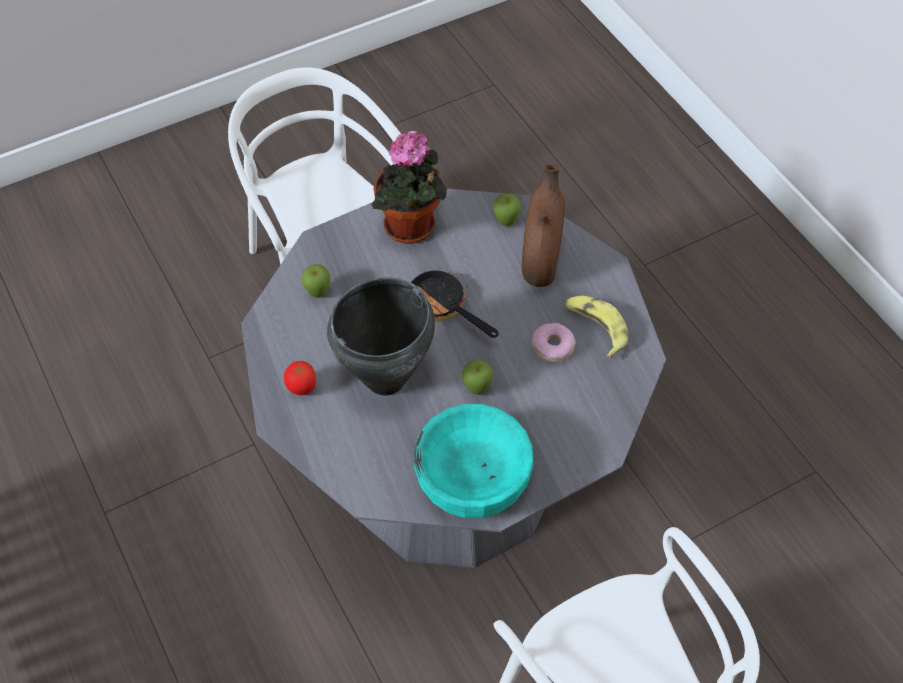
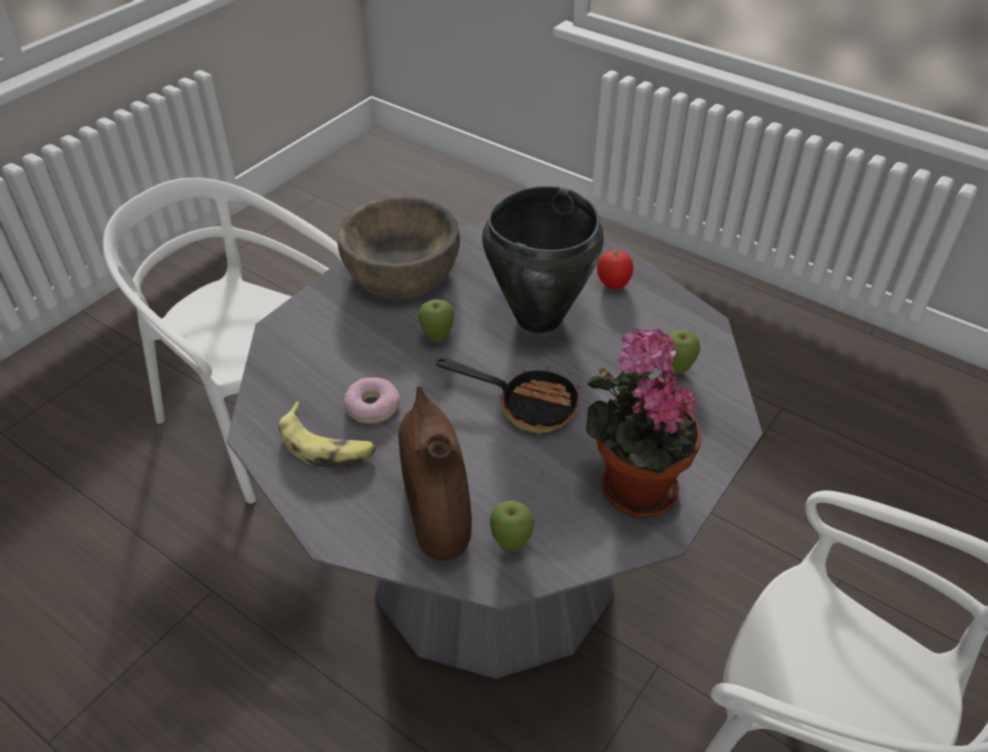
camera: 155 degrees right, 10 degrees down
(472, 478) = (401, 271): turquoise bowl -> brown bowl

